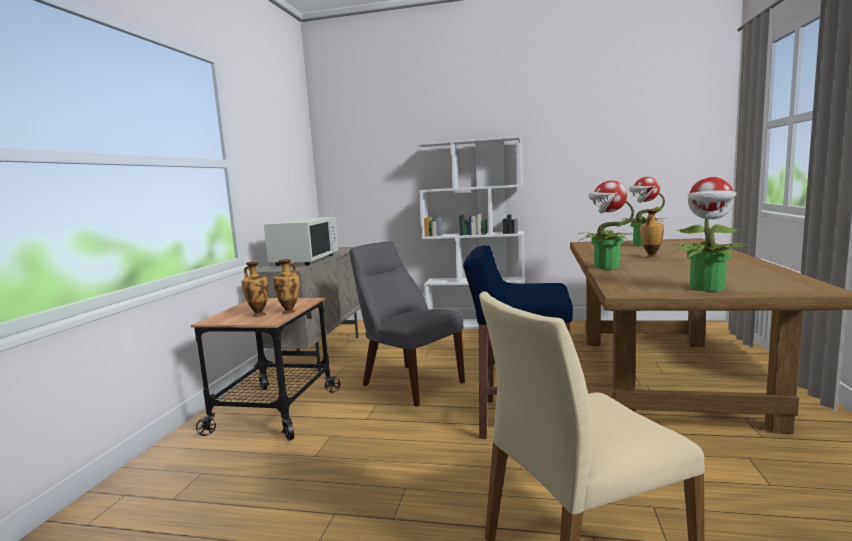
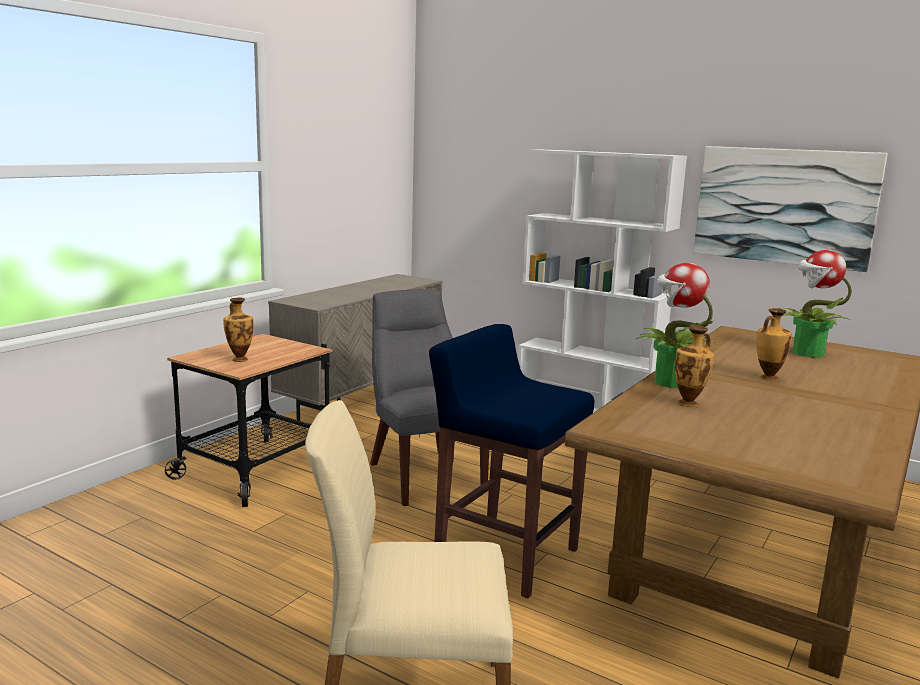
camera: 20 degrees right, 5 degrees up
(289, 312) = (272, 362): vase -> vase (689, 403)
(305, 260) = (347, 293): white microwave -> none
(588, 162) = (784, 206): none -> picture
(708, 288) = (719, 447): potted plant -> none

